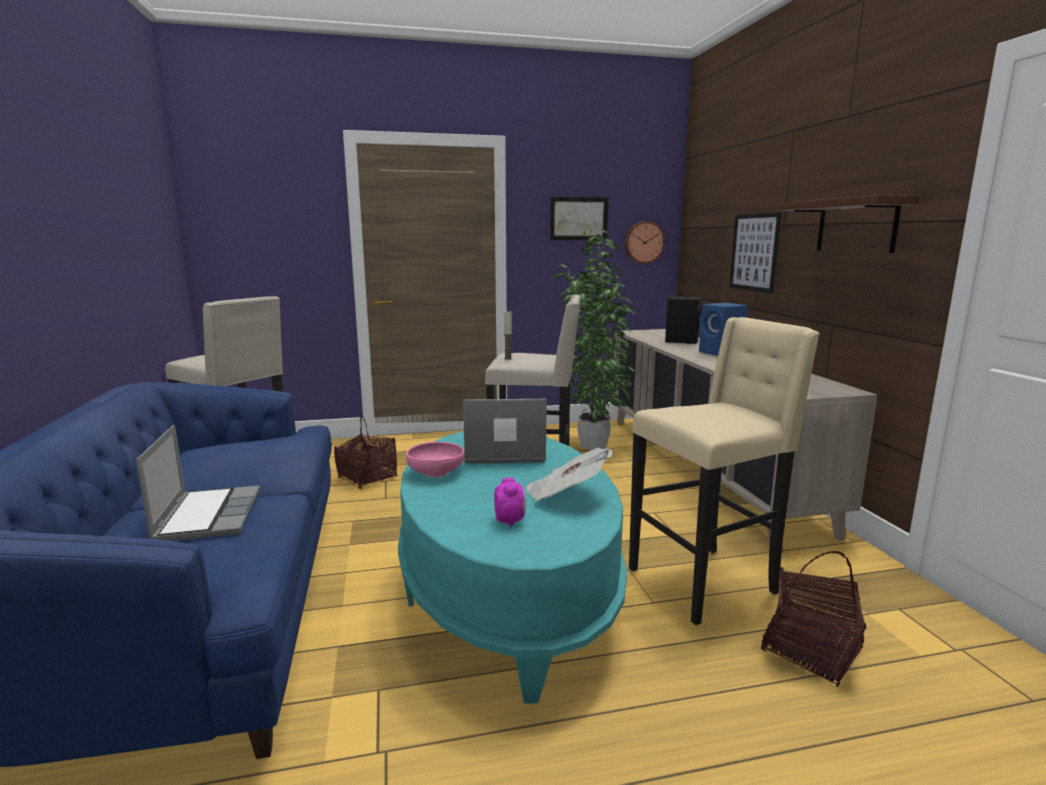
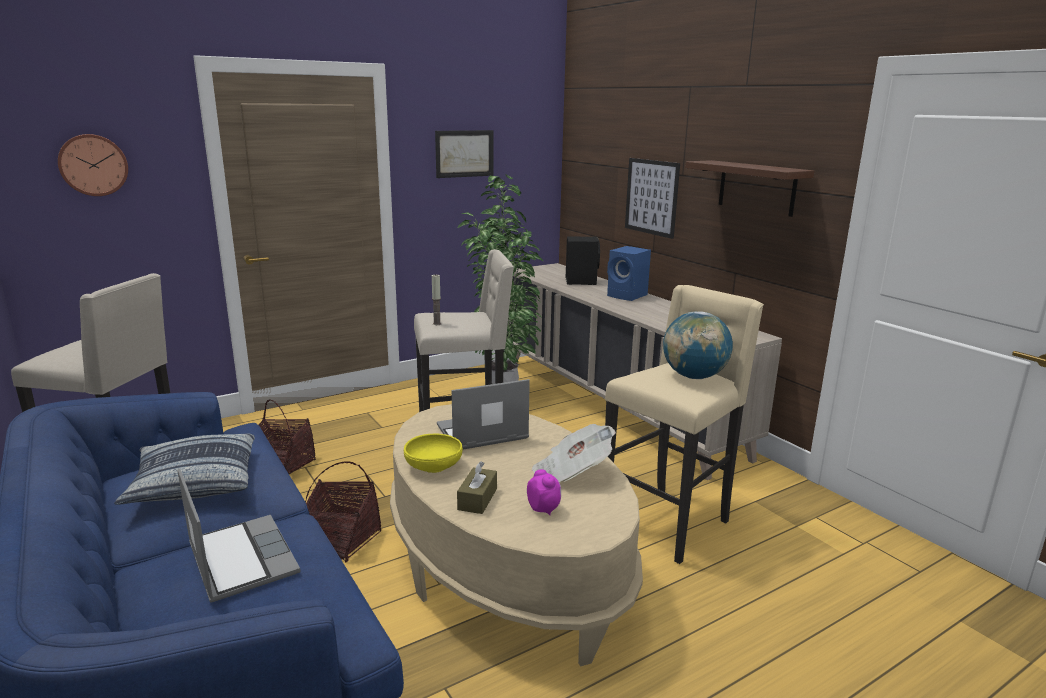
camera: 20 degrees left, 5 degrees up
(233, 456) = (193, 481): none -> pillow
(435, 473) = (433, 467): pink bowl -> yellow bowl
(452, 503) = (477, 499): none -> brown tissue box
(507, 591) = (505, 566): turquoise coffee table -> beige coffee table
(643, 242) = (528, 176): wall clock -> wall clock (93, 165)
(732, 413) = (694, 377): none -> globe
(810, 651) = (770, 567): basket -> basket (341, 539)

